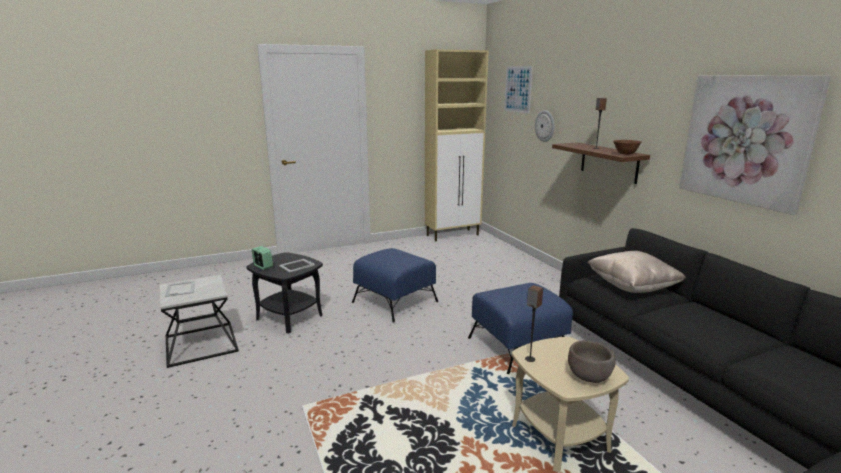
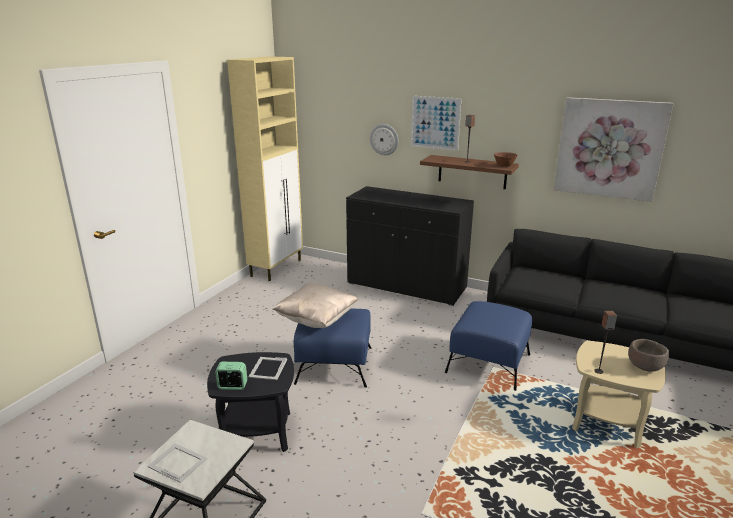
camera: 40 degrees left, 5 degrees up
(517, 89) = (337, 100): picture -> picture (435, 123)
(537, 273) = (406, 286): none -> black cabinet
(632, 287) = (549, 280): beige pillow -> beige pillow (317, 319)

